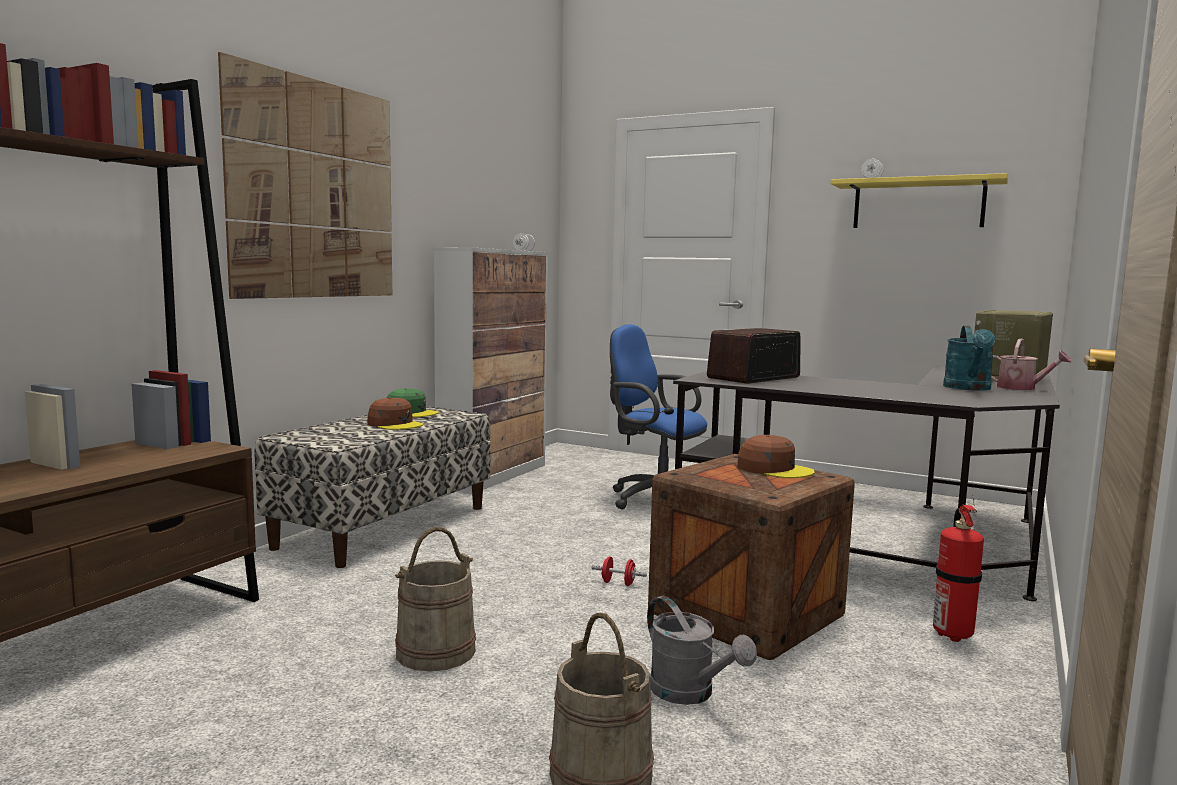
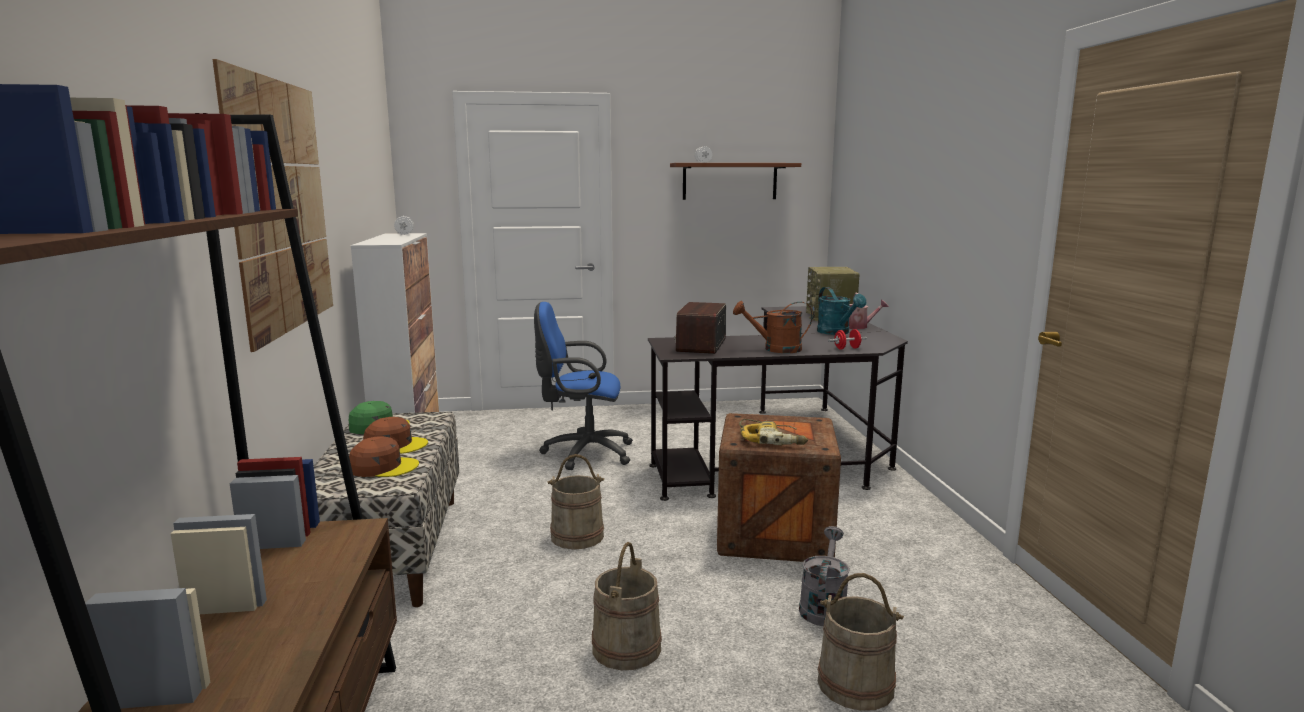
camera: 35 degrees left, 5 degrees up
(540, 558) = (577, 536): none -> beige bucket
(618, 583) = (664, 539): red dumbbell -> red dumbbell (847, 348)
(690, 693) = (823, 606): grey watering can -> grey watering can turned 90 degrees counterclockwise
(726, 479) = (772, 440): none -> power drill
(774, 469) = (780, 422): brown cap -> brown cap (383, 467)
(833, 389) = (775, 349): none -> brown watering can
(918, 204) = (729, 181): yellow shelf -> brown shelf
(951, 634) = (888, 507): fire extinguisher -> none

